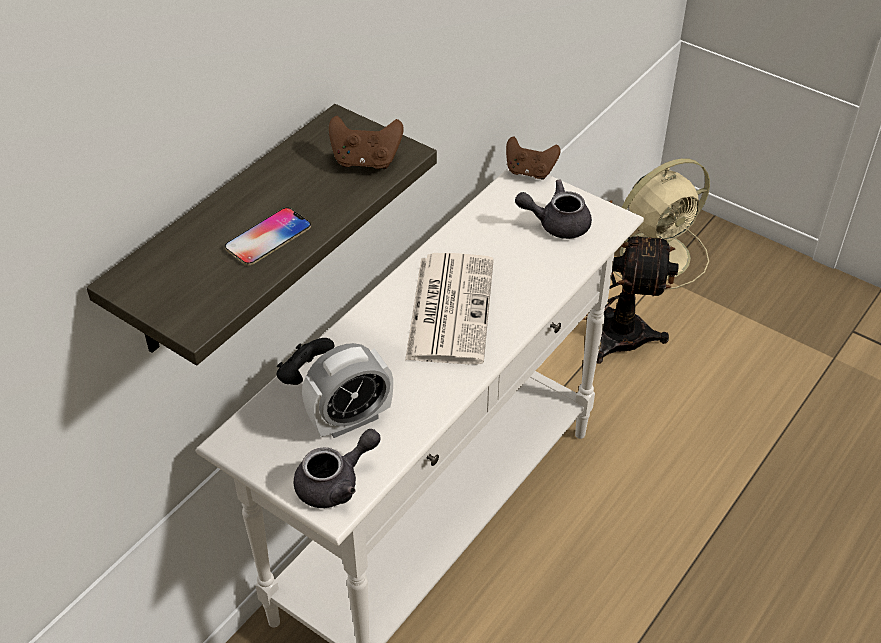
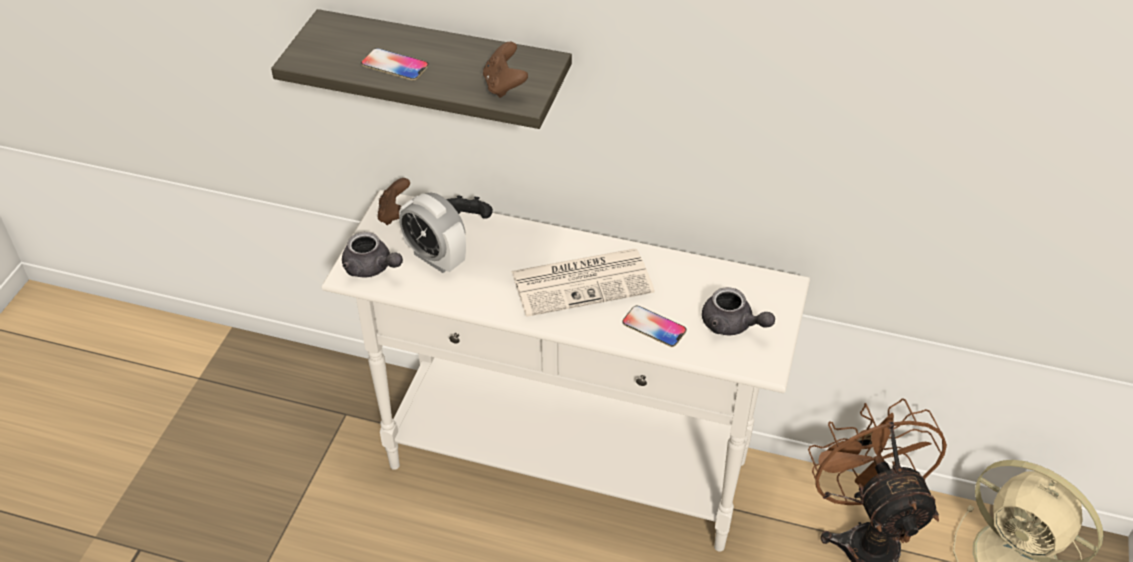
camera: 70 degrees right, 0 degrees up
(530, 172) = (796, 289): brown game controller -> brown game controller (395, 214)
(536, 275) = (654, 327): none -> phone
(556, 224) = (732, 325): grey teapot -> grey teapot turned 150 degrees clockwise

